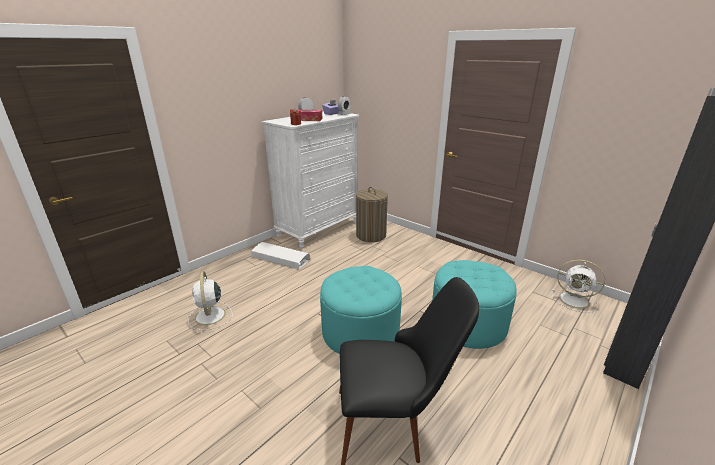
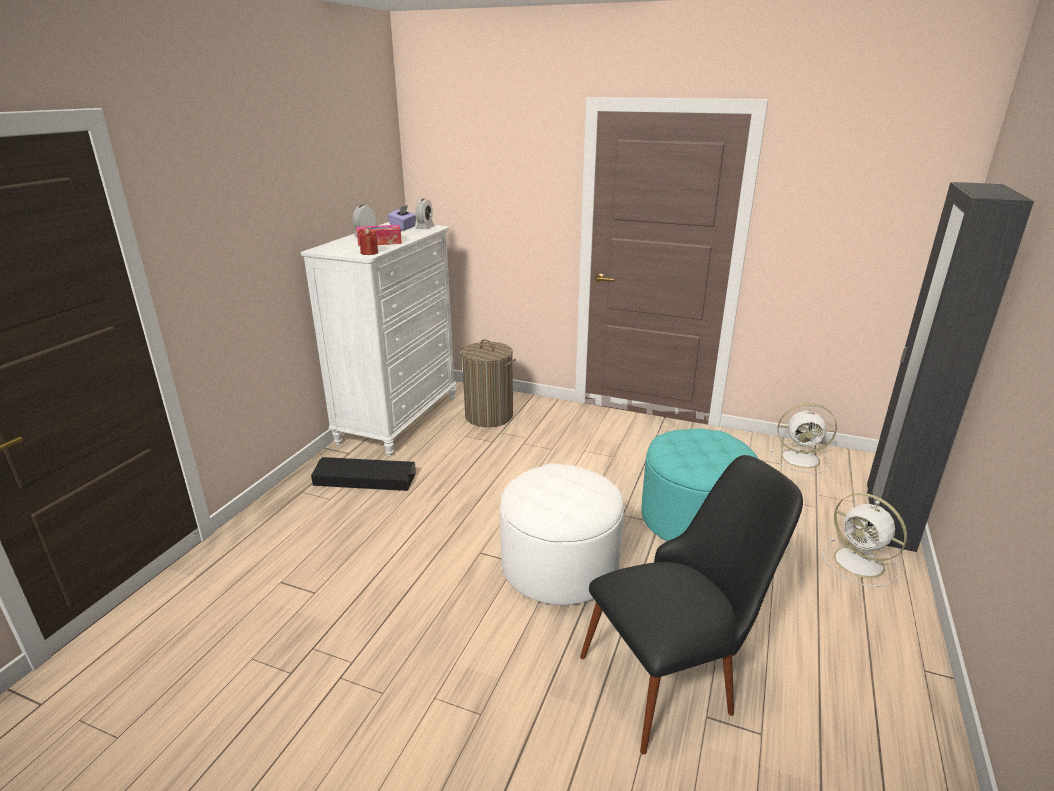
camera: 20 degrees left, 0 degrees up
(210, 316) = (305, 600): white fan -> white fan (861, 563)
(280, 258) = (364, 479): white storage box -> black storage box
(360, 332) = (560, 565): turquoise ottoman -> white ottoman

